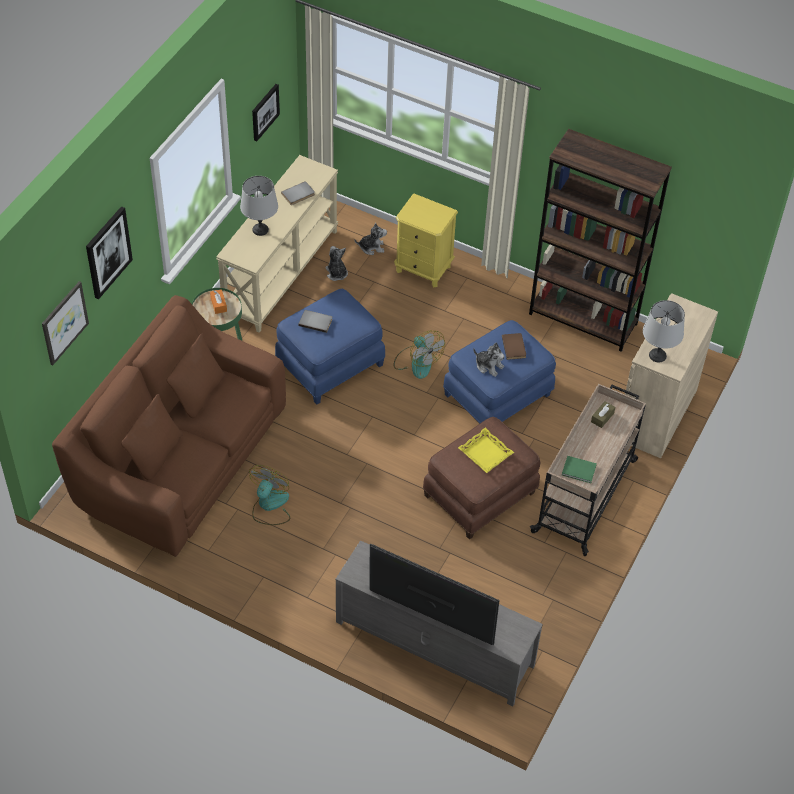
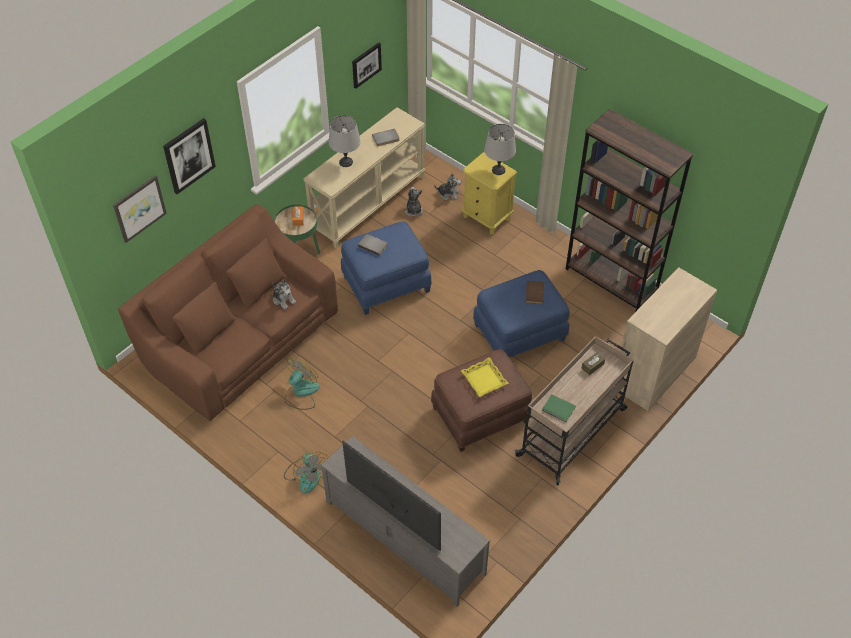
camera: 15 degrees right, 0 degrees up
(417, 362) = (459, 293): fan -> fan (307, 475)
(488, 366) = (508, 305): plush toy -> plush toy (283, 299)
(657, 355) = (651, 319): grey table lamp -> grey table lamp (498, 170)

